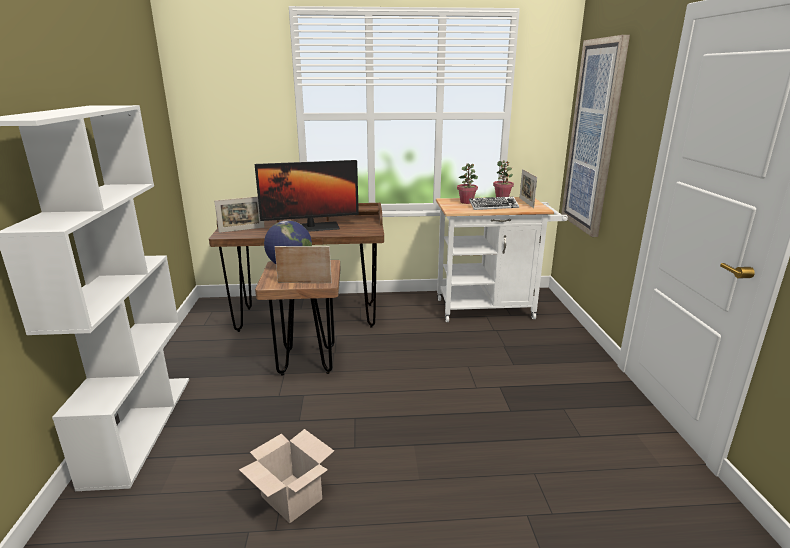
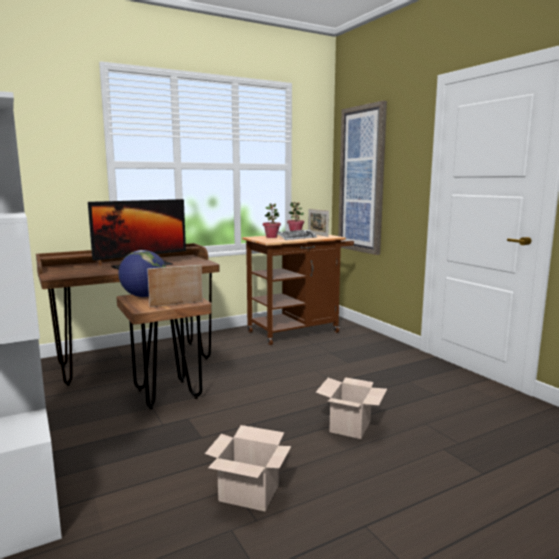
camera: 25 degrees left, 10 degrees down
(242, 230) = (70, 272): picture frame -> none
(446, 452) = (350, 427): none -> cardboard box
(491, 308) = (298, 331): white cart -> brown cart

